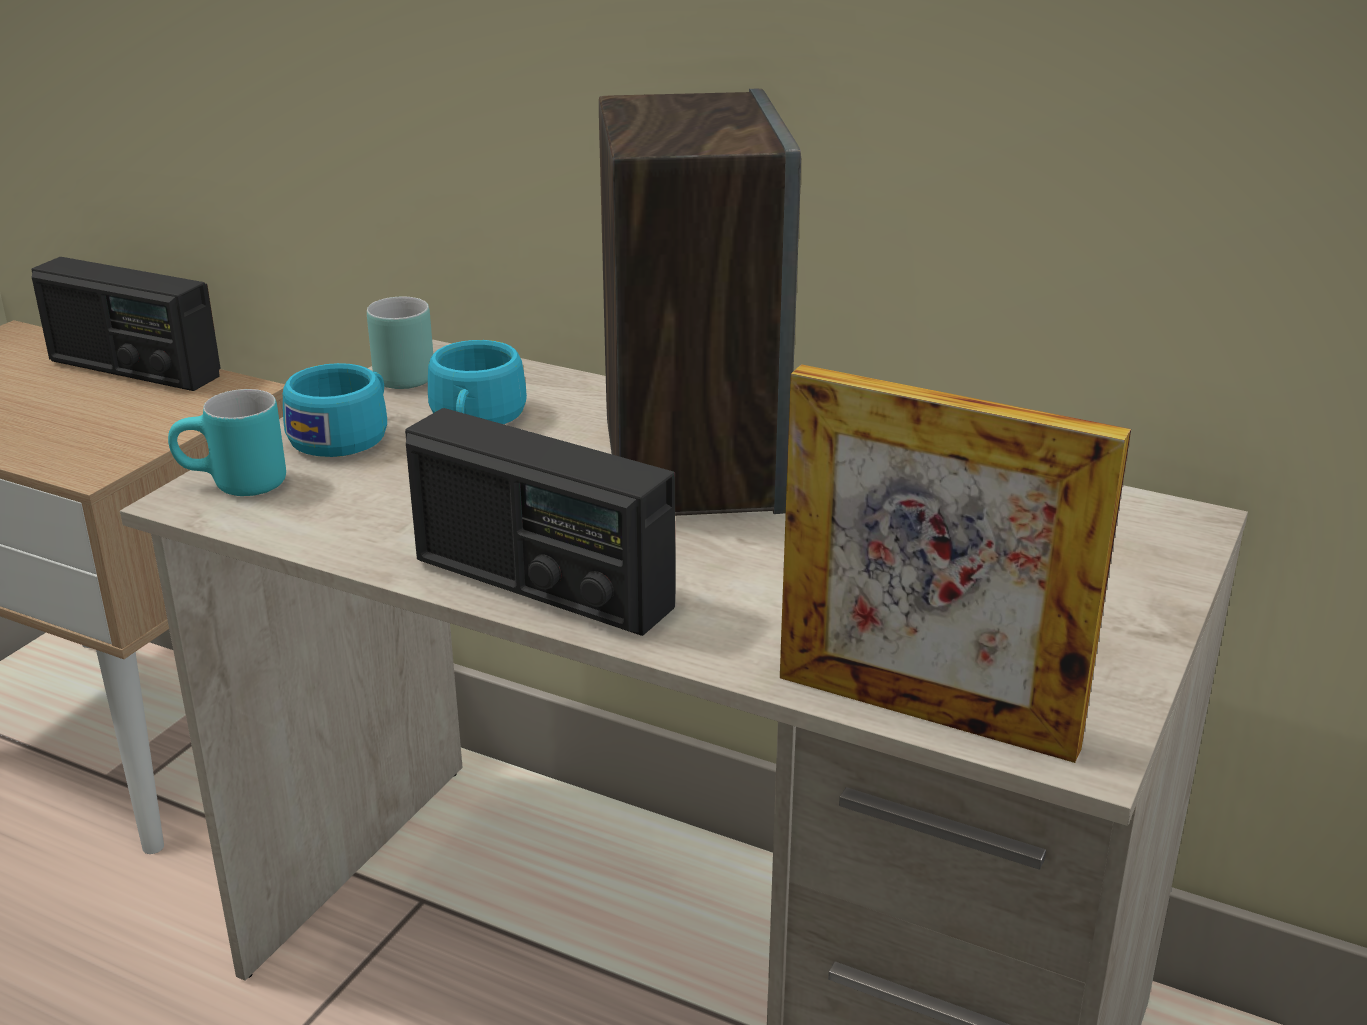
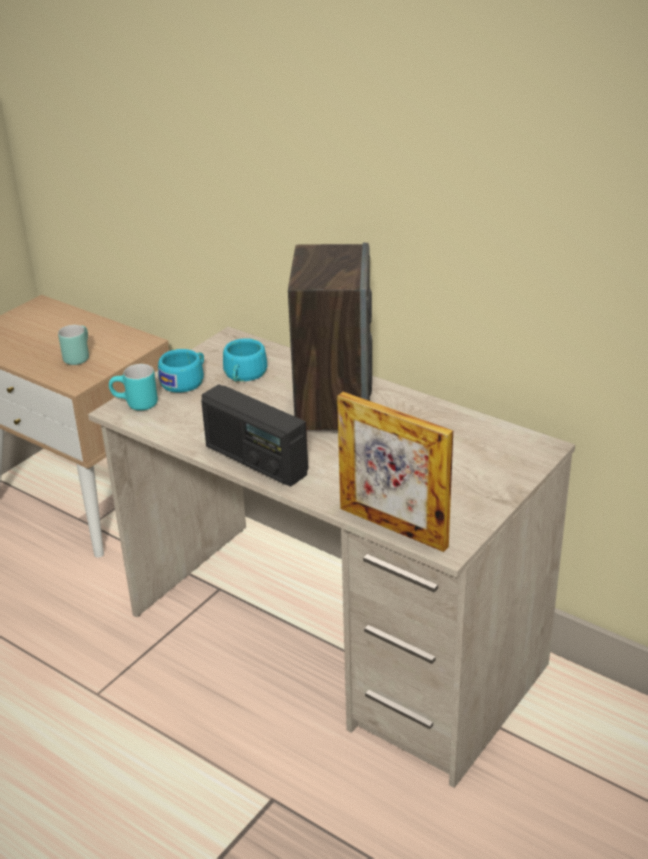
camera: 10 degrees right, 5 degrees up
(133, 369) = (96, 327): radio -> none
(404, 374) = (216, 348): turquoise mug -> turquoise mug (77, 356)

